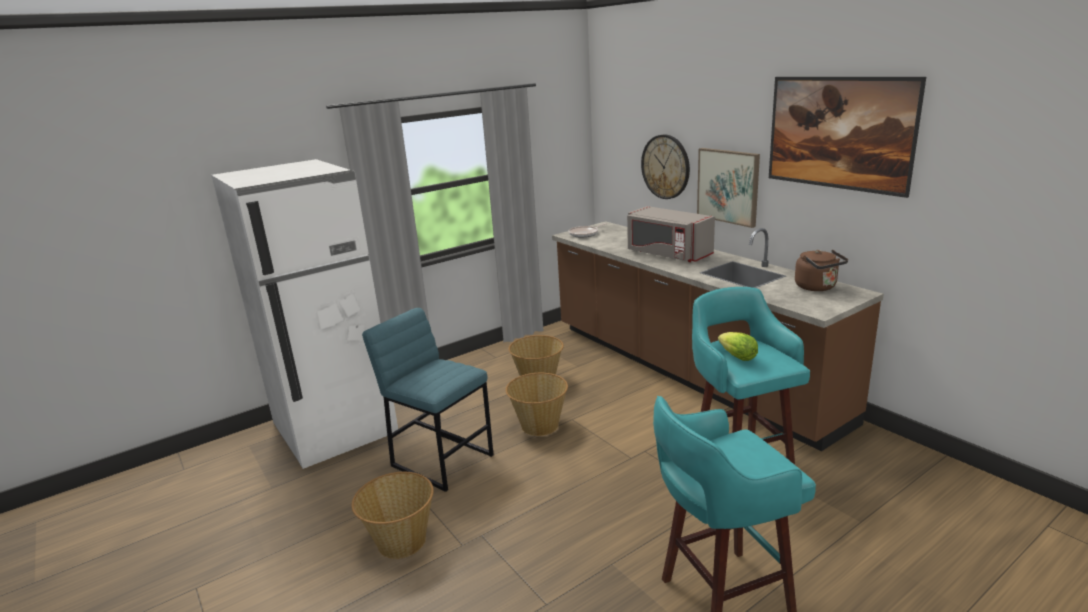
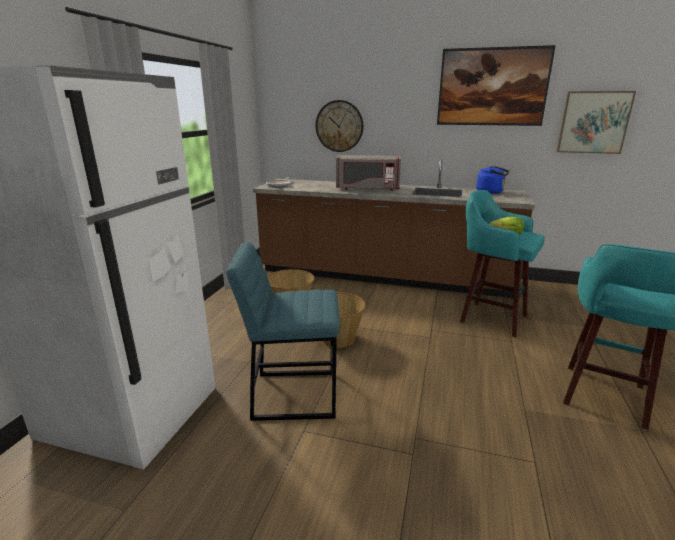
camera: 40 degrees left, 0 degrees up
(401, 541) = (357, 481): basket -> none
(728, 186) = (399, 135): picture -> picture (593, 122)
(817, 287) = (491, 192): brown kettle -> blue kettle

